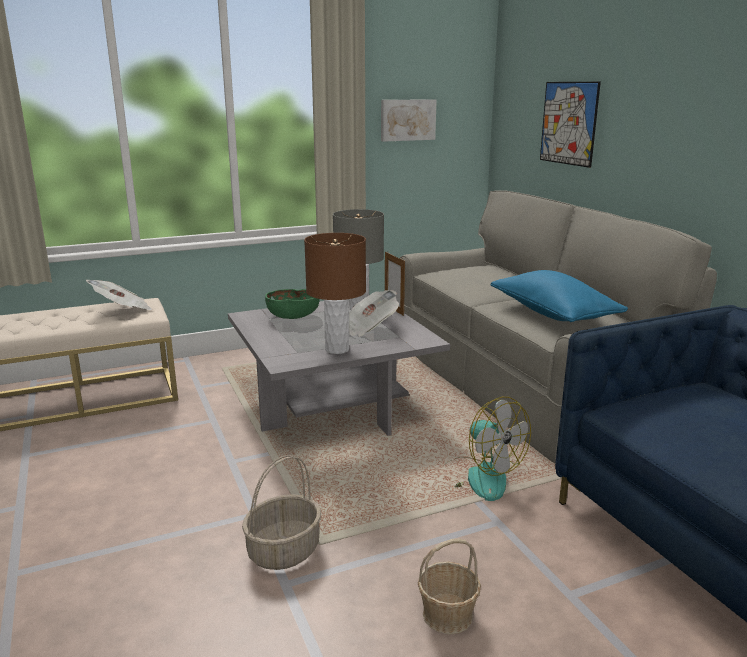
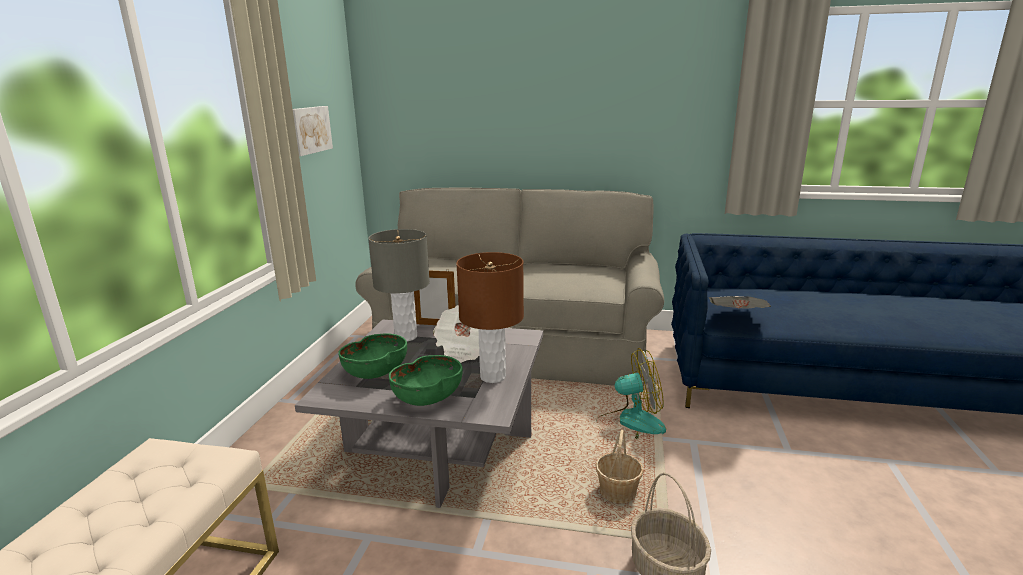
camera: 55 degrees left, 0 degrees up
(123, 310) = (157, 476): newspaper -> newspaper (737, 318)
(278, 340) = (428, 398): none -> green bowl
(448, 615) = (792, 510): basket -> basket (618, 491)
(553, 314) = (574, 278): blue pillow -> none
(568, 123) = (472, 121): picture -> none

